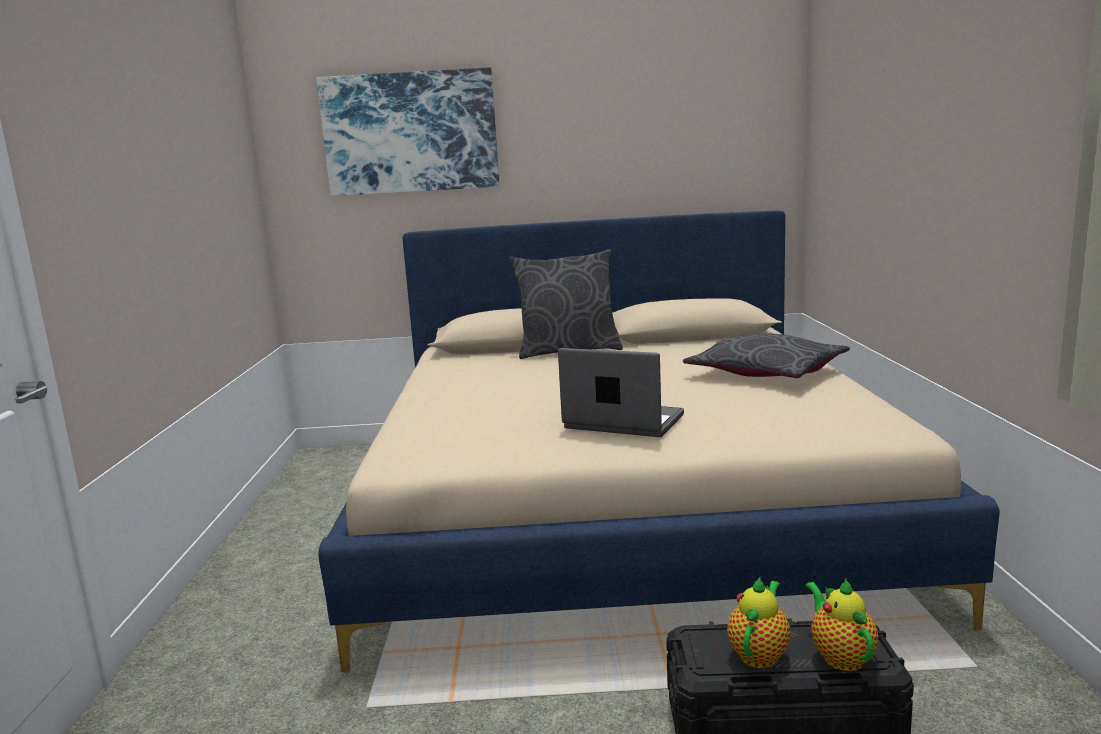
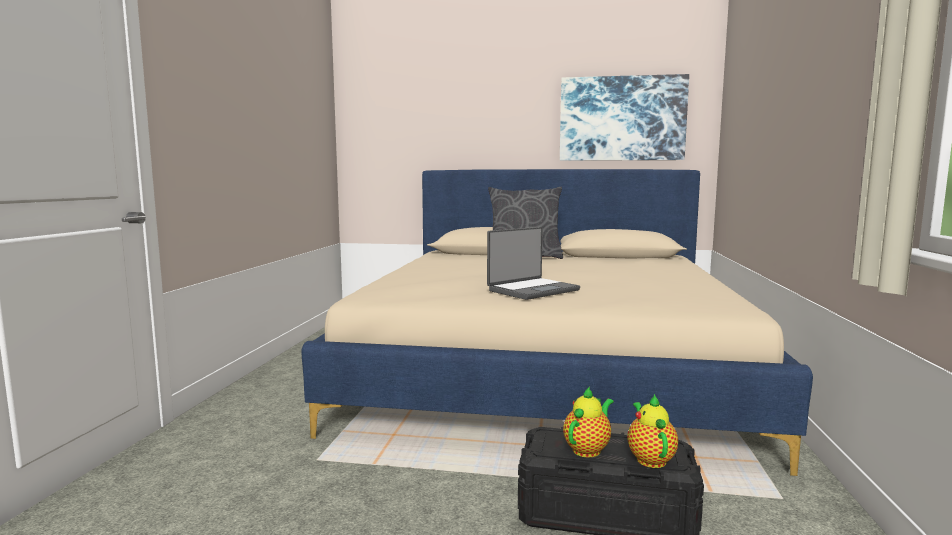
camera: 10 degrees right, 5 degrees down
(410, 133) = (435, 104): picture -> picture (622, 119)
(623, 422) = (532, 290): laptop -> laptop turned 105 degrees clockwise
(766, 373) = (659, 276): grey pillow -> none

